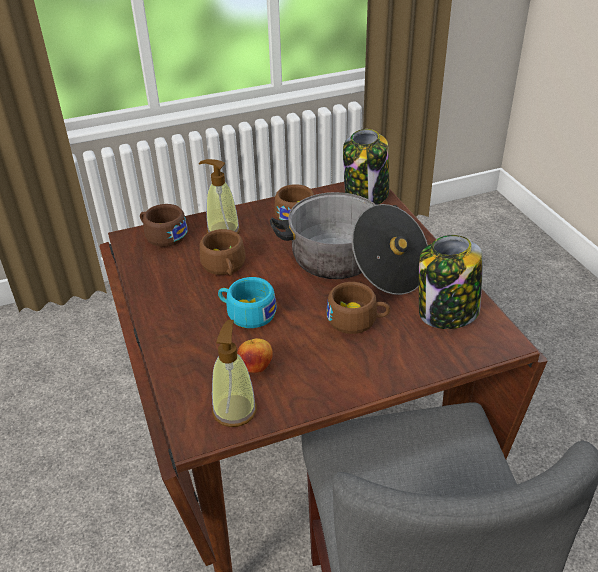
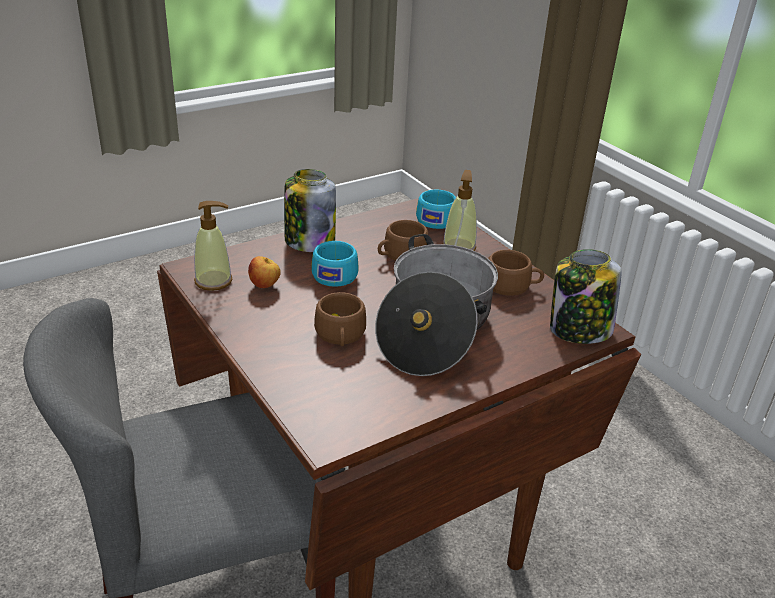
camera: 75 degrees right, 5 degrees down
(162, 235) = (437, 219): brown cup -> turquoise cup
(447, 313) = (367, 396): jar -> jar (309, 242)

